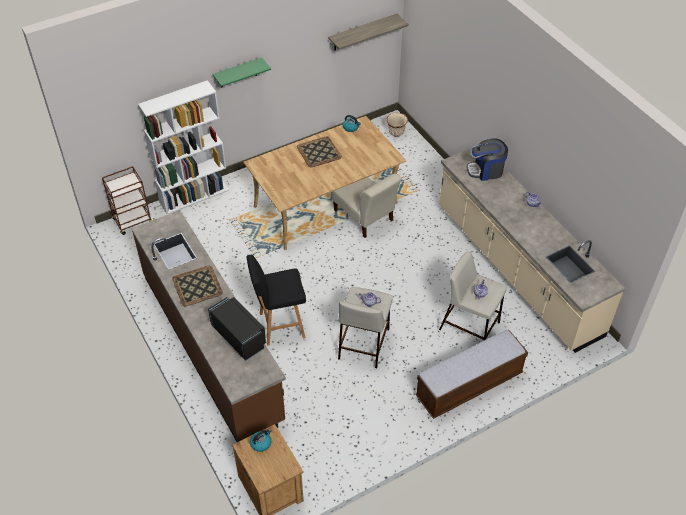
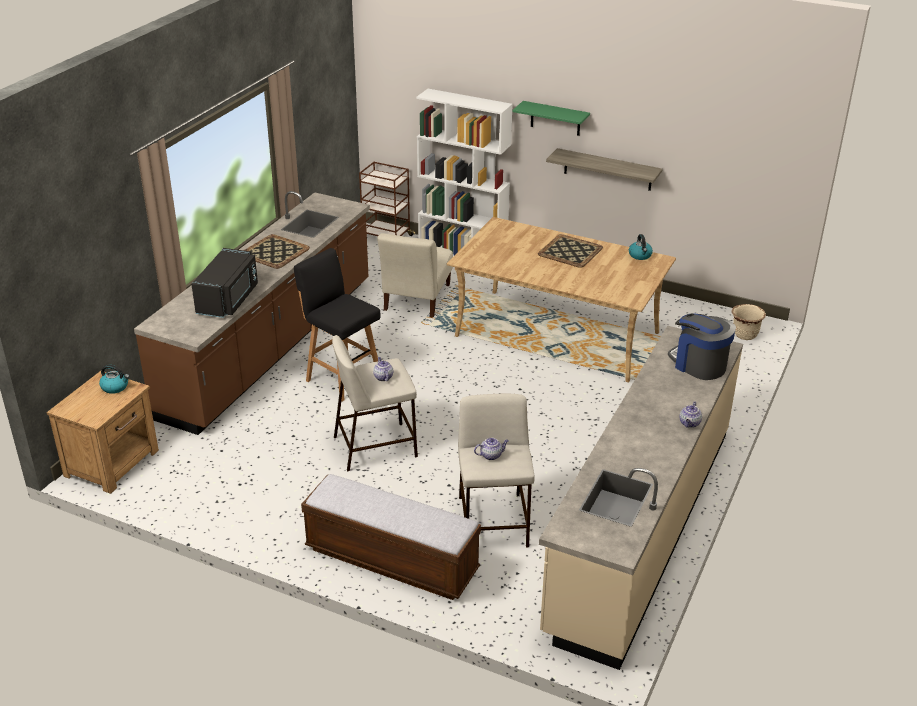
camera: 55 degrees right, 15 degrees down
(363, 32) = (745, 156): shelf -> shelf (607, 170)
(365, 217) = (573, 368): beige chair -> beige chair (416, 299)

